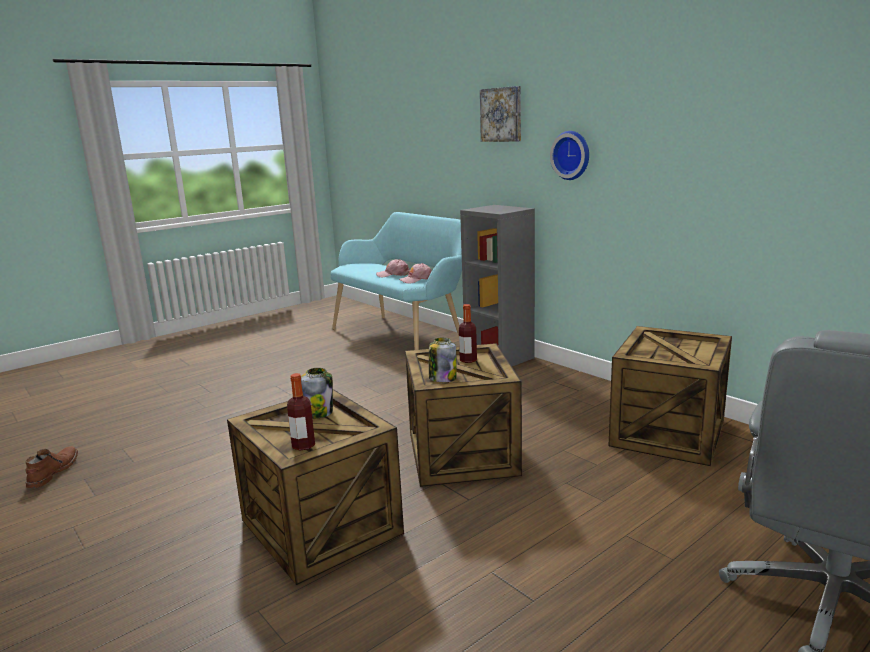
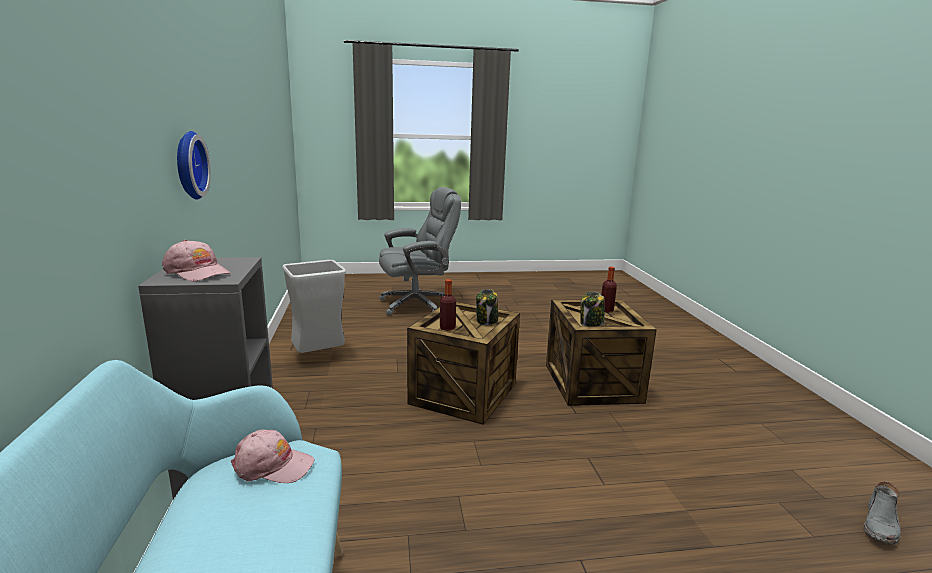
camera: 150 degrees left, 0 degrees up
(53, 472) = (880, 526): brown boot -> grey boot
(393, 274) = (259, 525): pink cap -> pink cap (197, 272)
(502, 114) = (113, 99): picture -> none
(669, 433) = (319, 357): crate -> grey trash can

